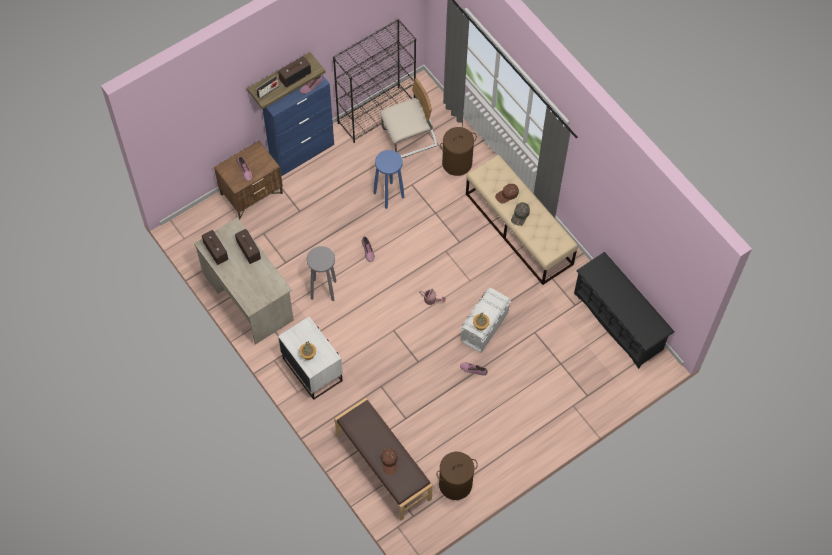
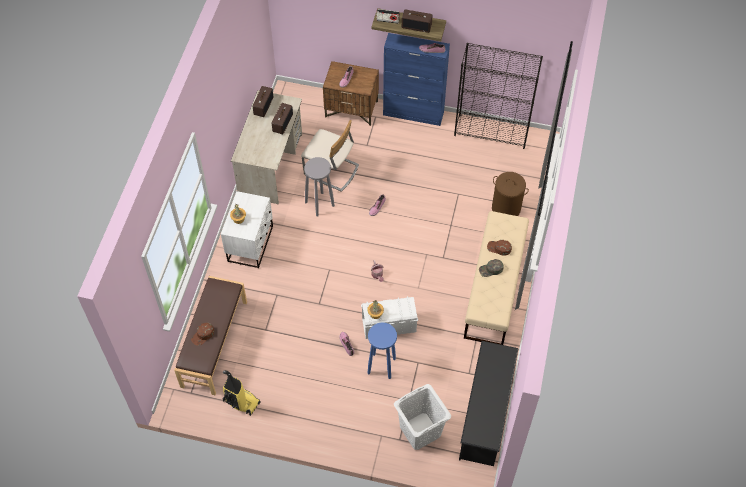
camera: 50 degrees right, 5 degrees down
(389, 195) = (435, 186): blue stool -> blue stool (382, 366)
(410, 138) = (494, 165): beige chair -> beige chair (331, 171)
(455, 484) = (241, 402): brown laundry basket -> vacuum cleaner
(593, 376) = (420, 431): none -> white laundry basket

